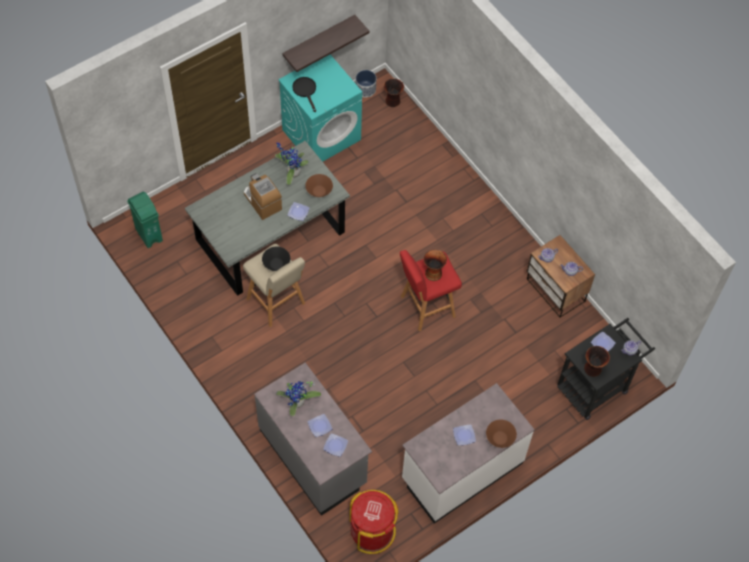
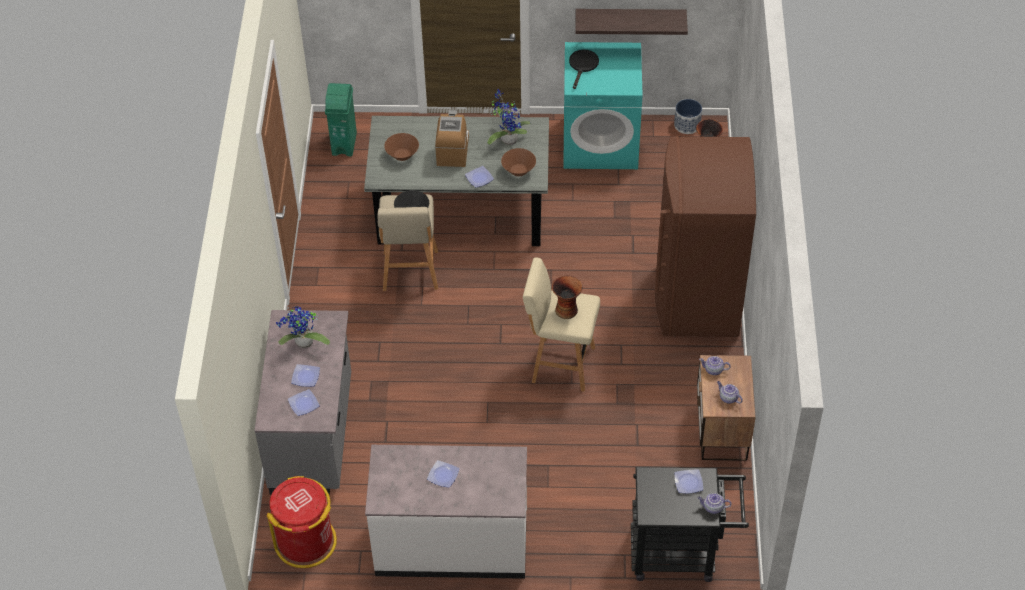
camera: 40 degrees right, 10 degrees down
(426, 307) = (560, 364): red stool -> beige stool
(471, 211) = (696, 300): none -> brown fridge
(500, 438) = (478, 501): brown bowl -> brown bowl (402, 155)
(593, 369) = (652, 501): vase -> none

